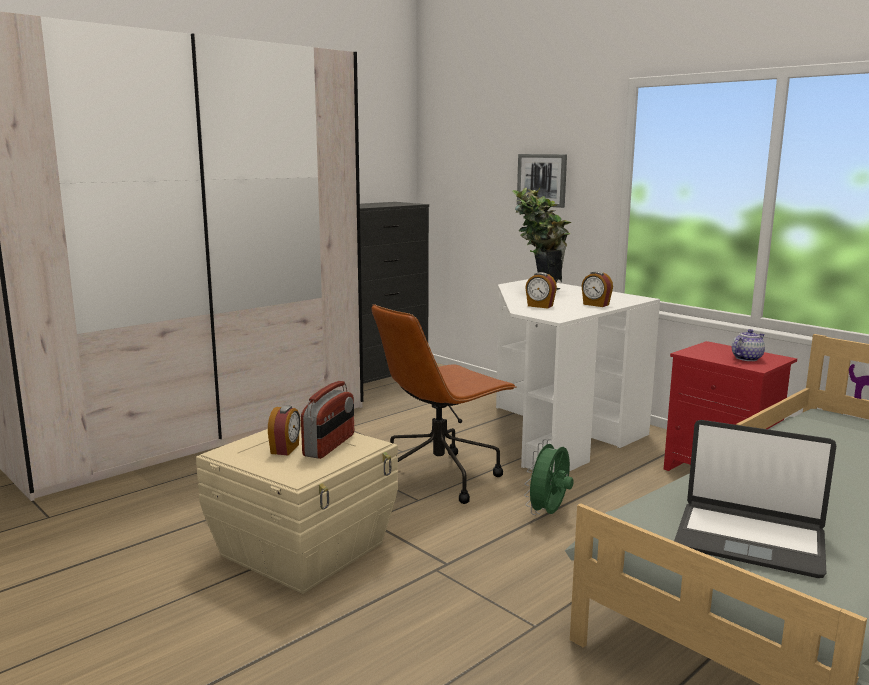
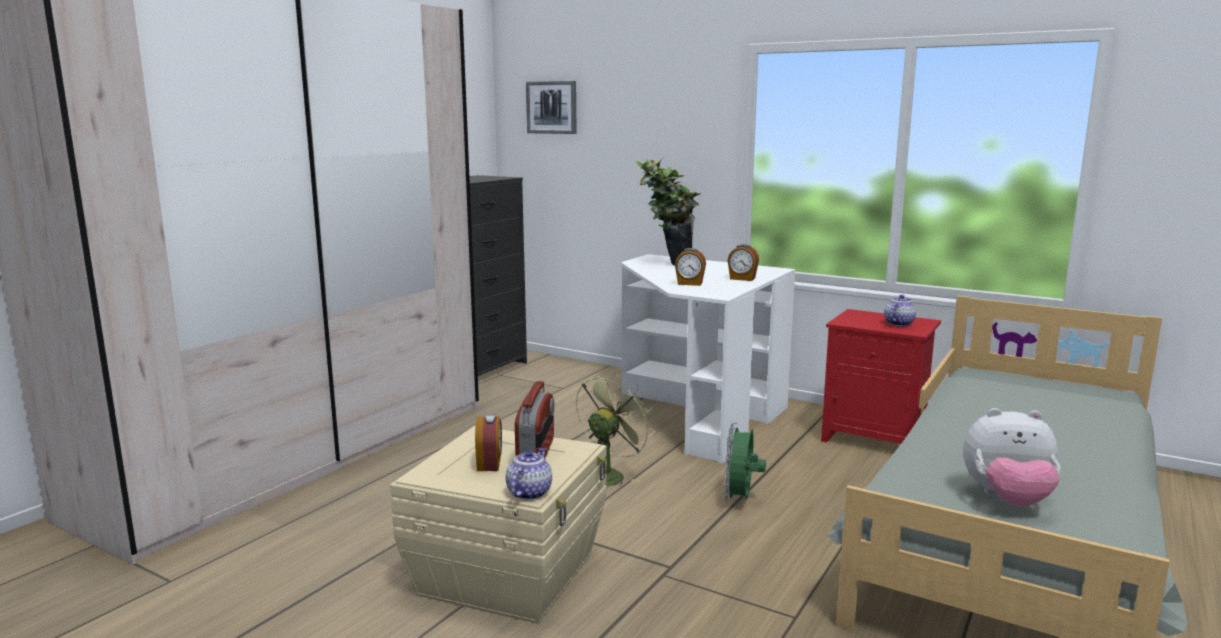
camera: 15 degrees left, 0 degrees up
(298, 476) = (529, 492): none -> teapot
(440, 476) = (608, 475): brown office chair -> green fan
(542, 180) = (652, 149): picture -> picture (552, 107)
(749, 540) = (1007, 500): laptop -> plush toy

